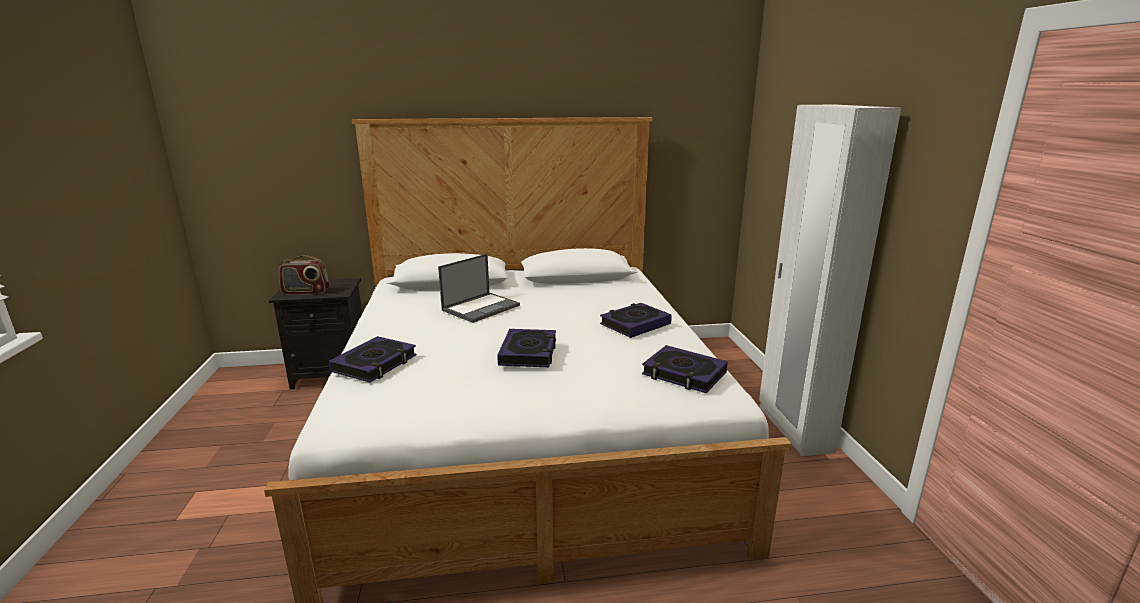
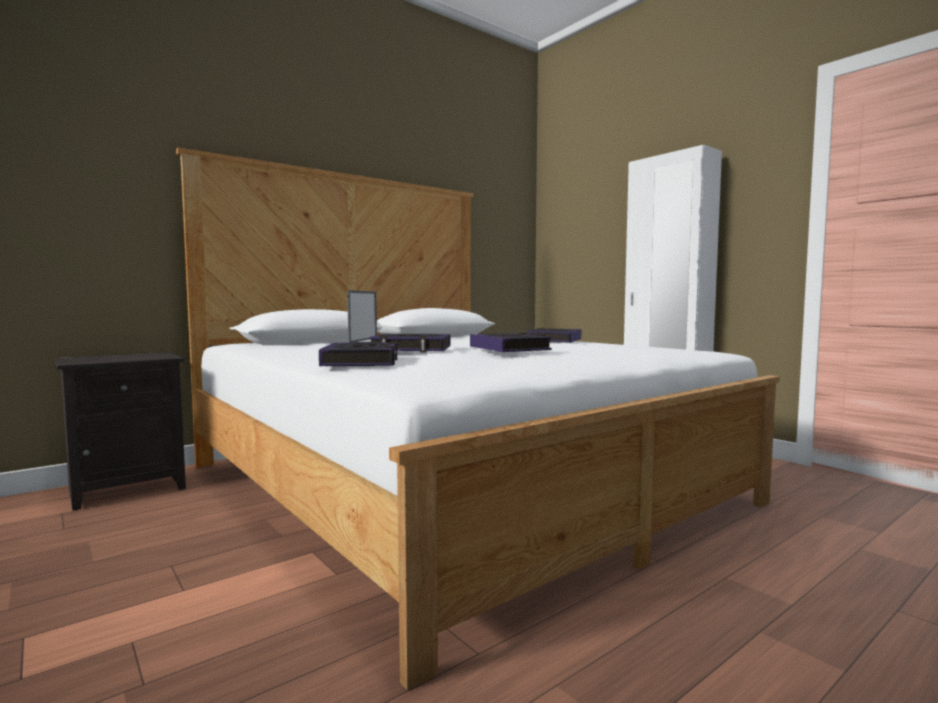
camera: 30 degrees left, 15 degrees down
(306, 292) = (108, 359): radio -> none
(684, 374) = (658, 348): book -> book (411, 349)

